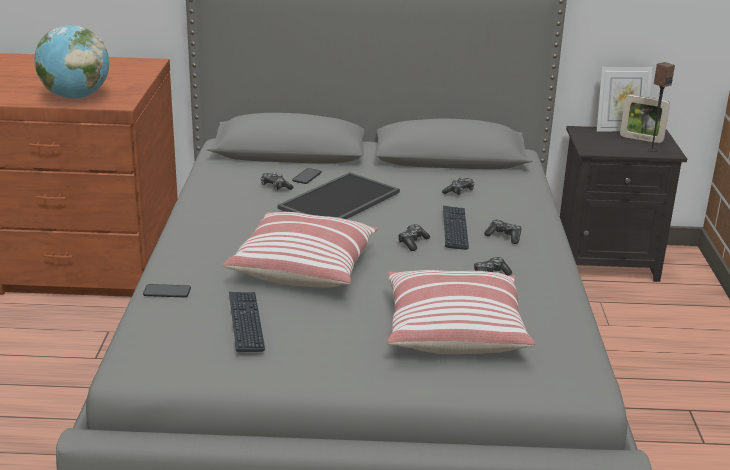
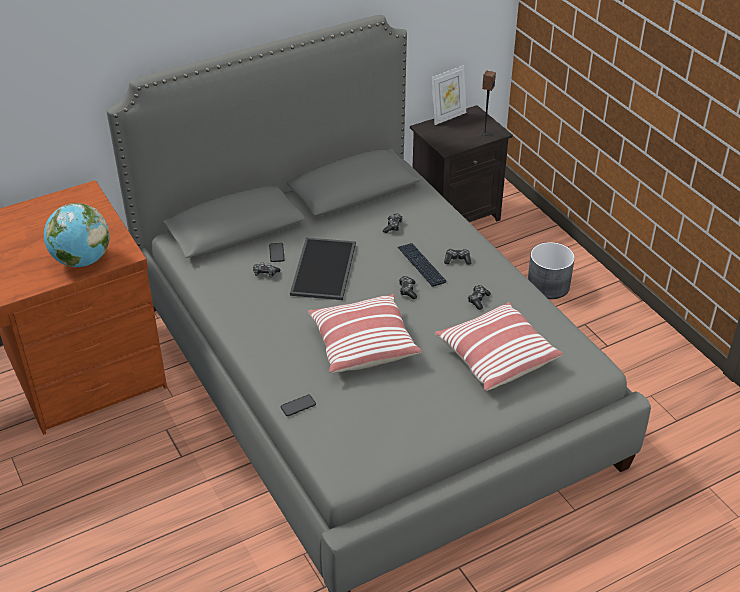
camera: 30 degrees left, 15 degrees up
(246, 322) = (376, 409): keyboard -> none
(641, 139) = (469, 123): picture frame -> none
(671, 357) = (548, 285): none -> grey planter

